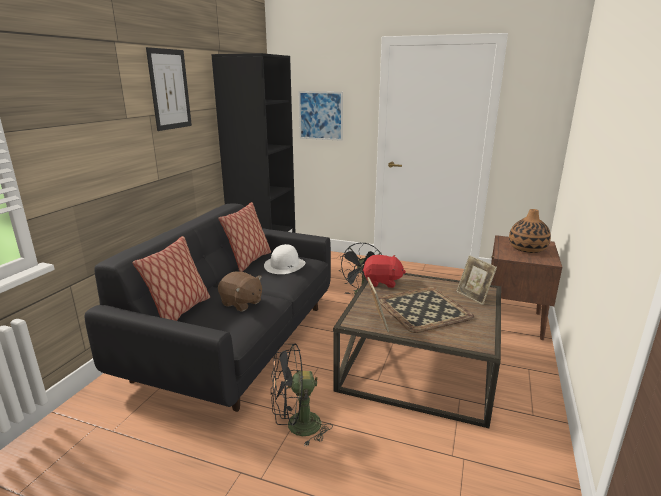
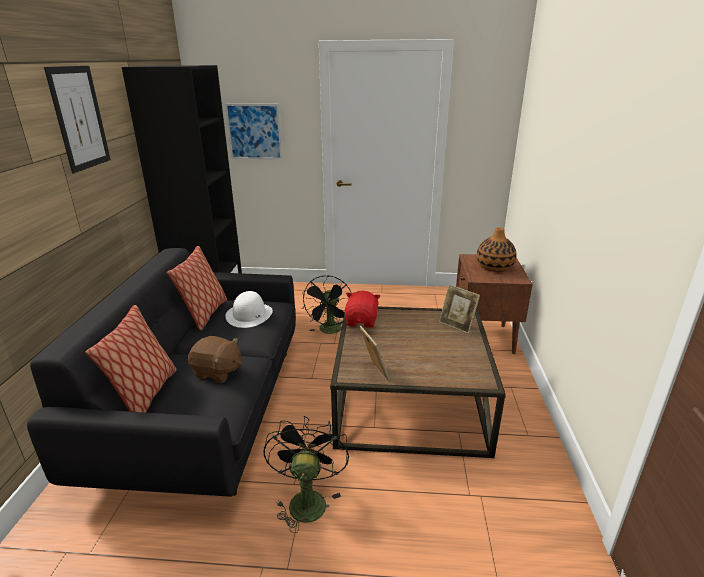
camera: 15 degrees left, 5 degrees up
(296, 427) = (306, 499): black fan -> black fan turned 120 degrees clockwise
(382, 282) = (362, 321): red plush toy -> red plush toy turned 75 degrees counterclockwise
(423, 309) = (414, 348): tray -> none

